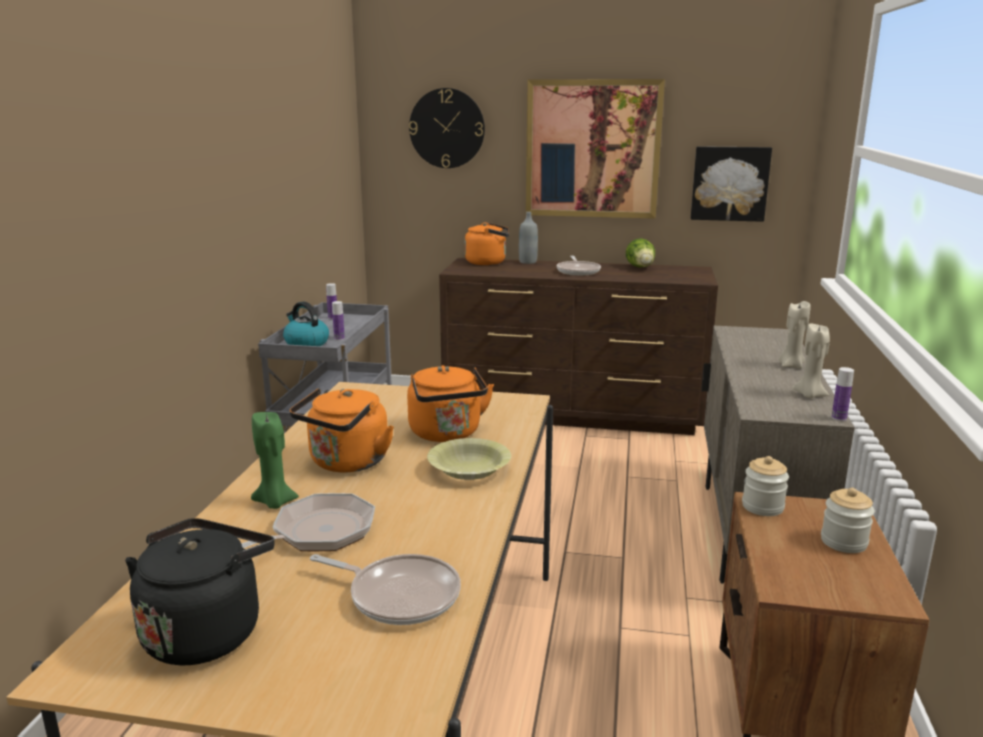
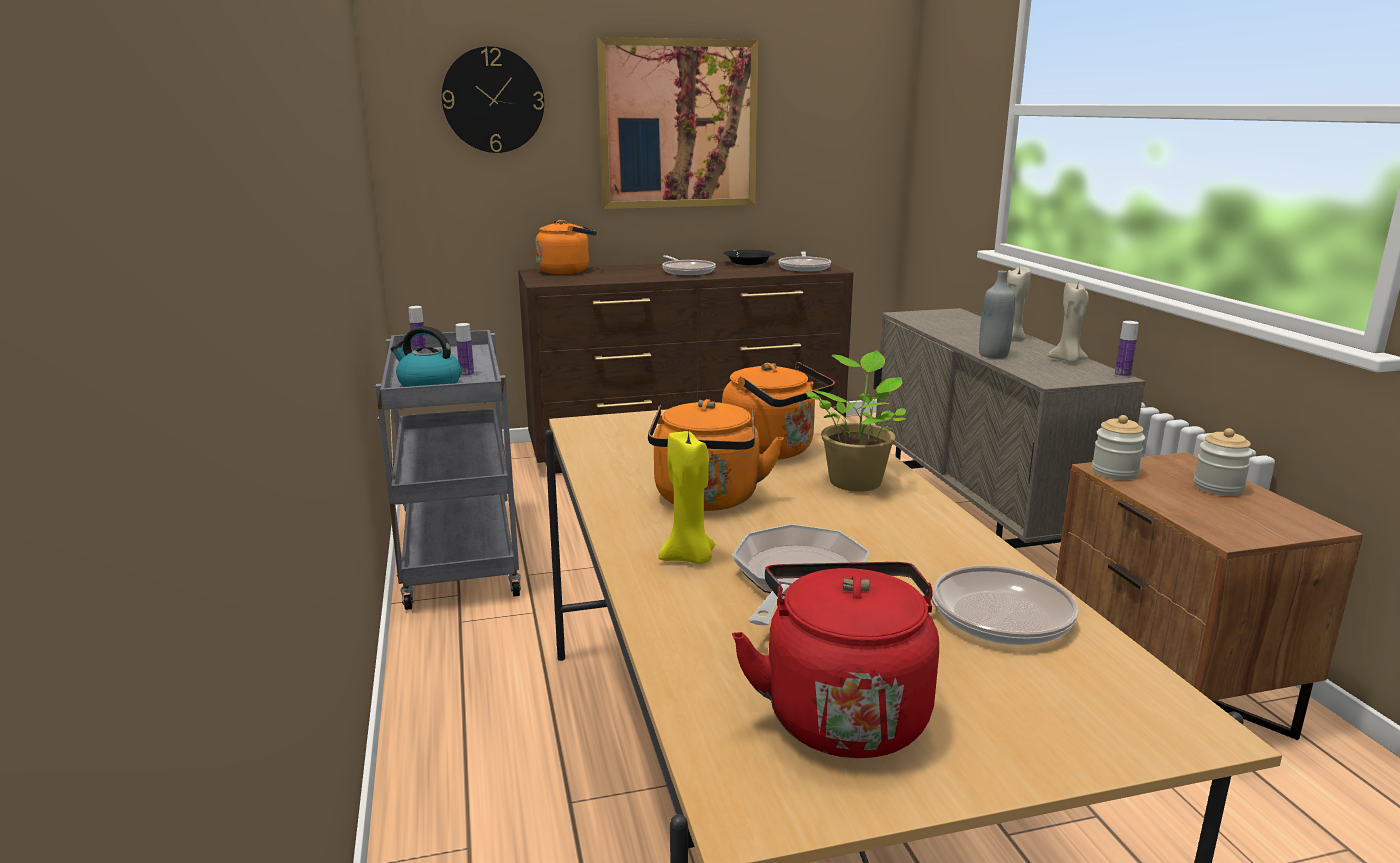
camera: 25 degrees left, 0 degrees up
(206, 631) = (842, 712): black kettle -> red kettle
(275, 503) = (690, 558): green candle -> yellow candle
(469, 470) = (856, 481): yellow bowl -> potted plant
(528, 262) = (613, 267): grey bottle -> grey bottle (993, 355)
(641, 268) = (748, 263): lettuce -> black bowl
(681, 277) = (804, 268): none -> frying pan
(729, 183) = (829, 161): picture -> none

